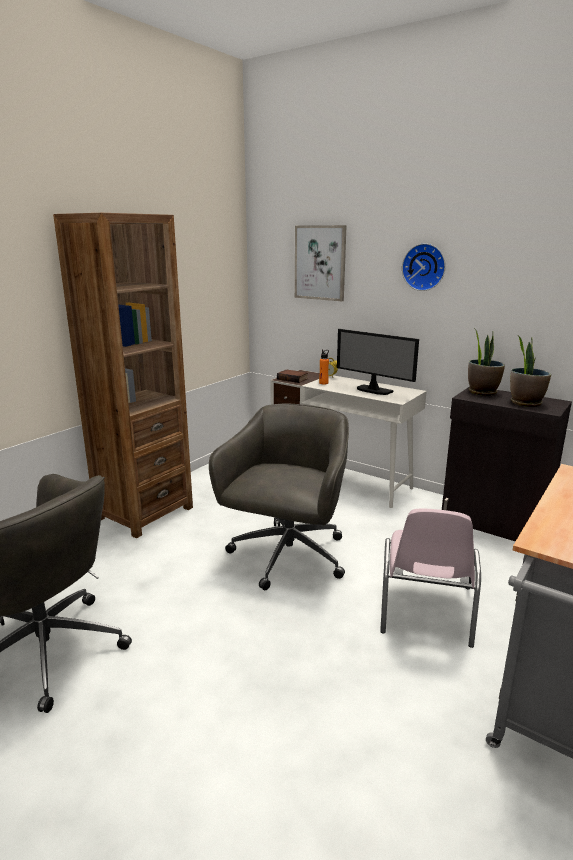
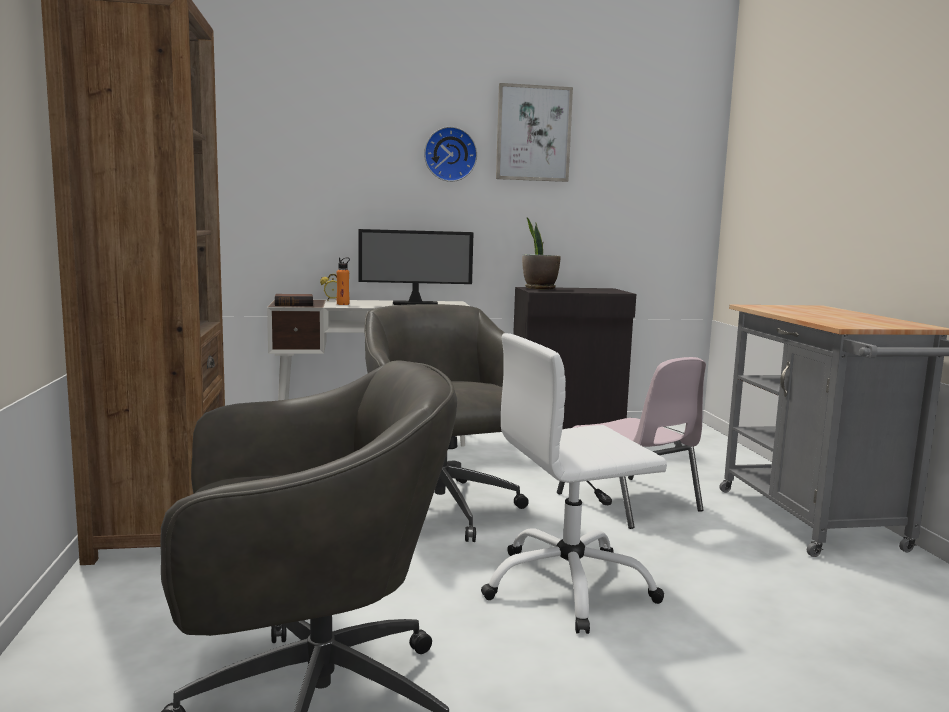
camera: 45 degrees left, 10 degrees down
(259, 654) = (568, 586): none -> white office chair
(320, 263) = (303, 147): picture -> picture (533, 133)
(525, 403) = (590, 290): potted plant -> none

